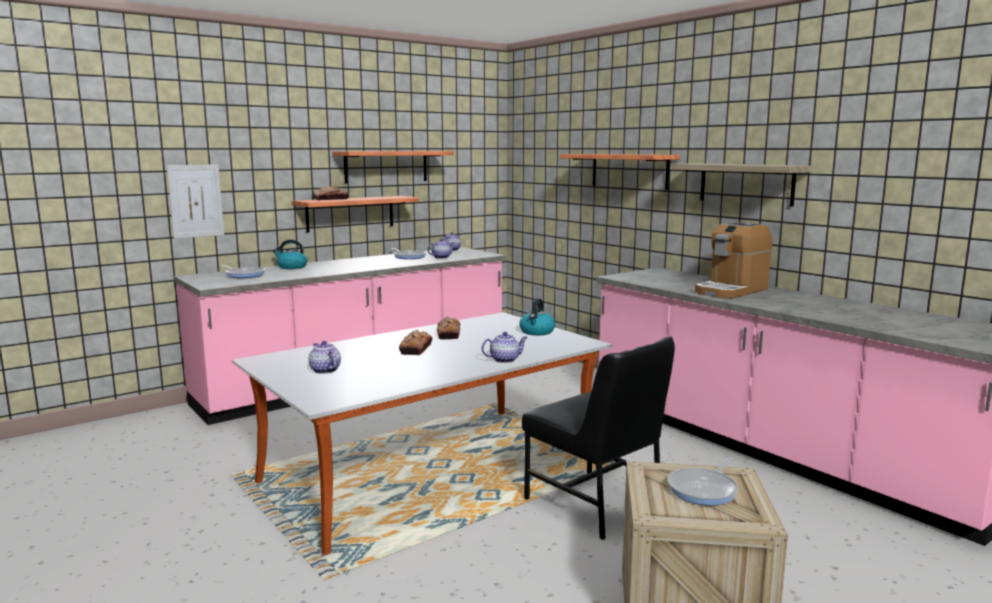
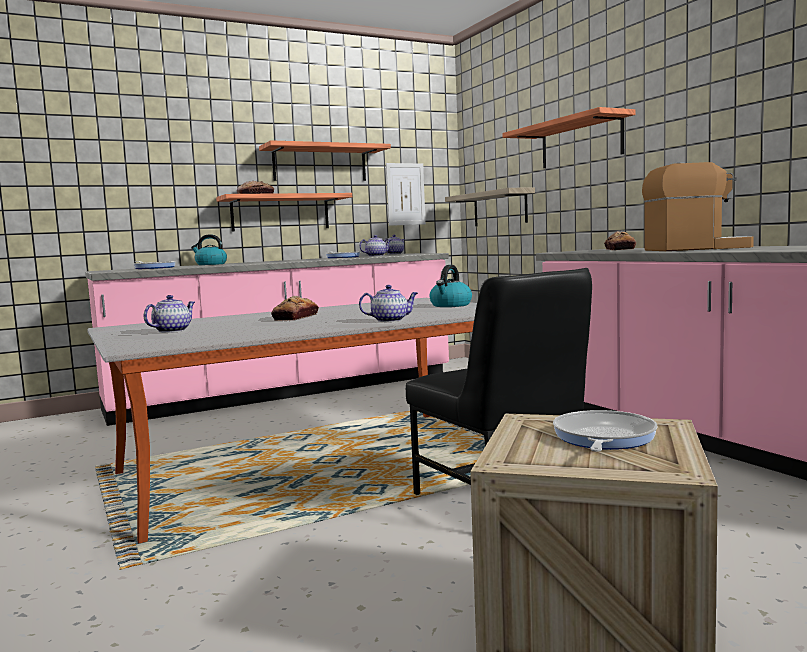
camera: 10 degrees right, 5 degrees down
(196, 201) = (110, 194): picture -> picture (405, 194)
(324, 370) = (172, 331): teapot -> teapot turned 60 degrees clockwise
(448, 334) = (346, 309): bread -> bread (619, 249)
(704, 489) = (602, 438): frying pan -> frying pan turned 150 degrees clockwise
(731, 290) = (696, 249): coffee machine -> coffee machine turned 150 degrees counterclockwise
(746, 183) = (714, 125): shelf -> shelf (500, 208)

